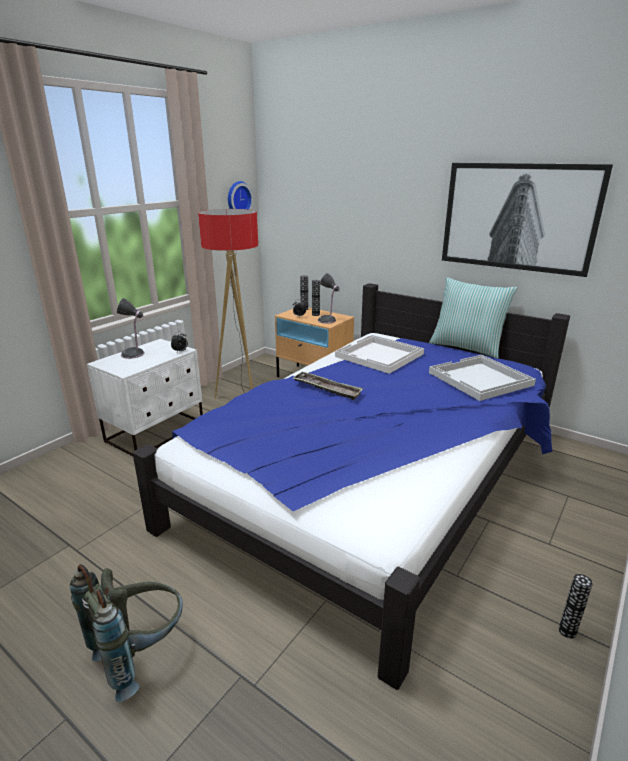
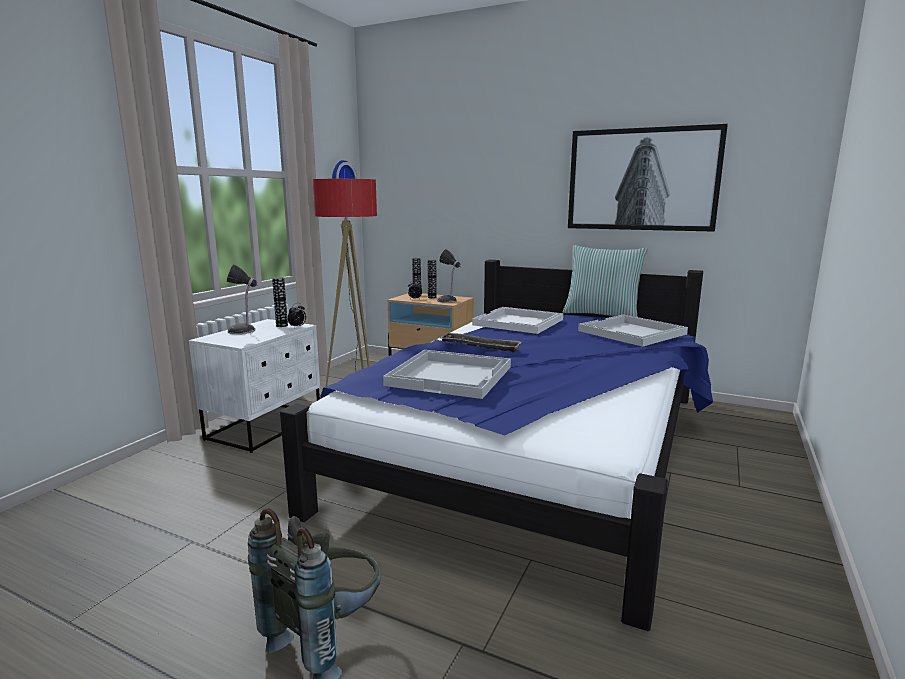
camera: 10 degrees left, 10 degrees down
(281, 428) = (451, 376): none -> white tray
(567, 631) = (795, 556): vase -> vase (282, 325)

